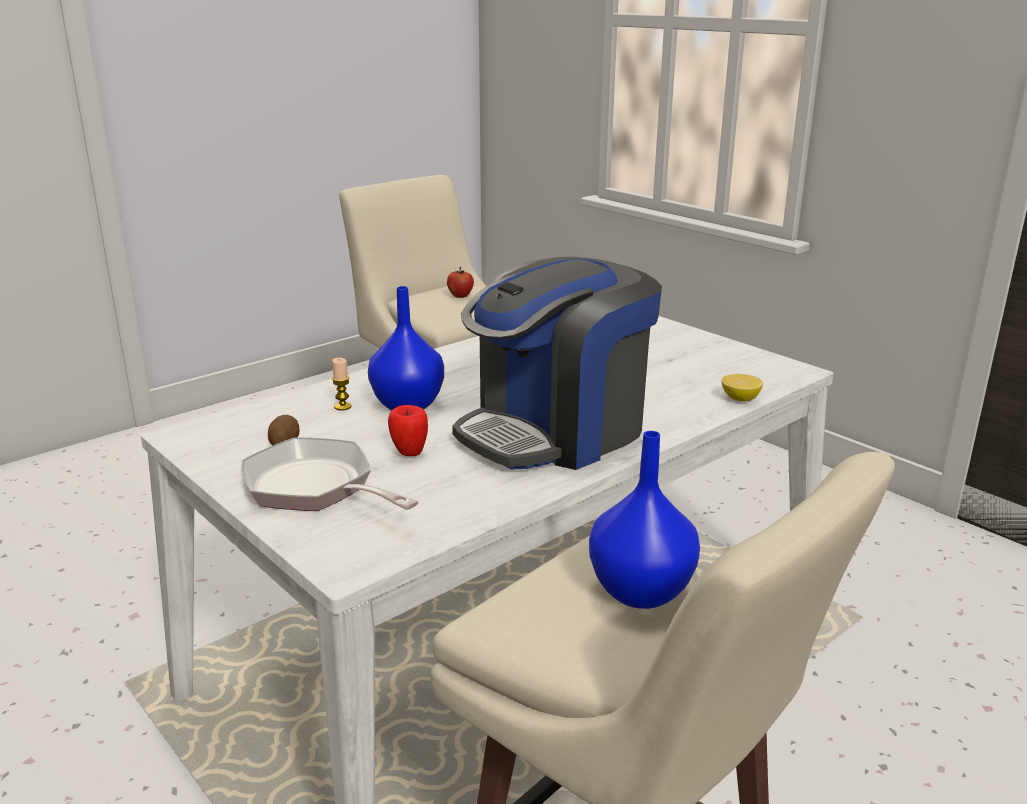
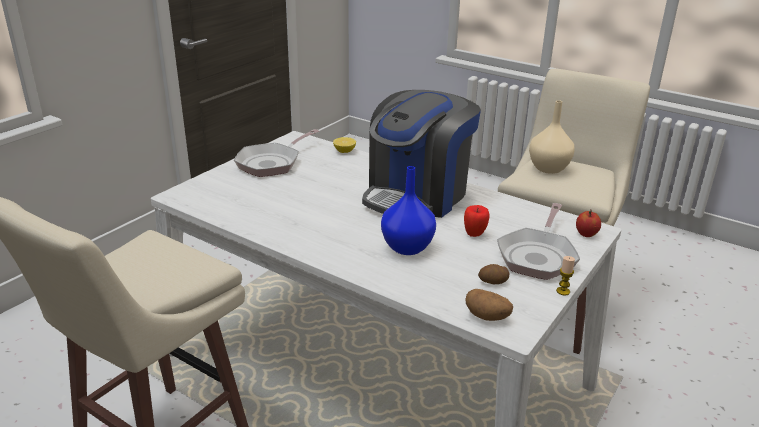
camera: 105 degrees left, 5 degrees up
(223, 426) = (487, 317): none -> potato
(342, 407) = (424, 272): candle -> candle (563, 291)
(460, 296) = (136, 266): apple -> apple (586, 234)
(556, 431) = (417, 195): coffee machine -> coffee machine turned 90 degrees clockwise
(643, 591) = (548, 168): blue vase -> beige vase
(697, 352) = (272, 162): none -> frying pan

